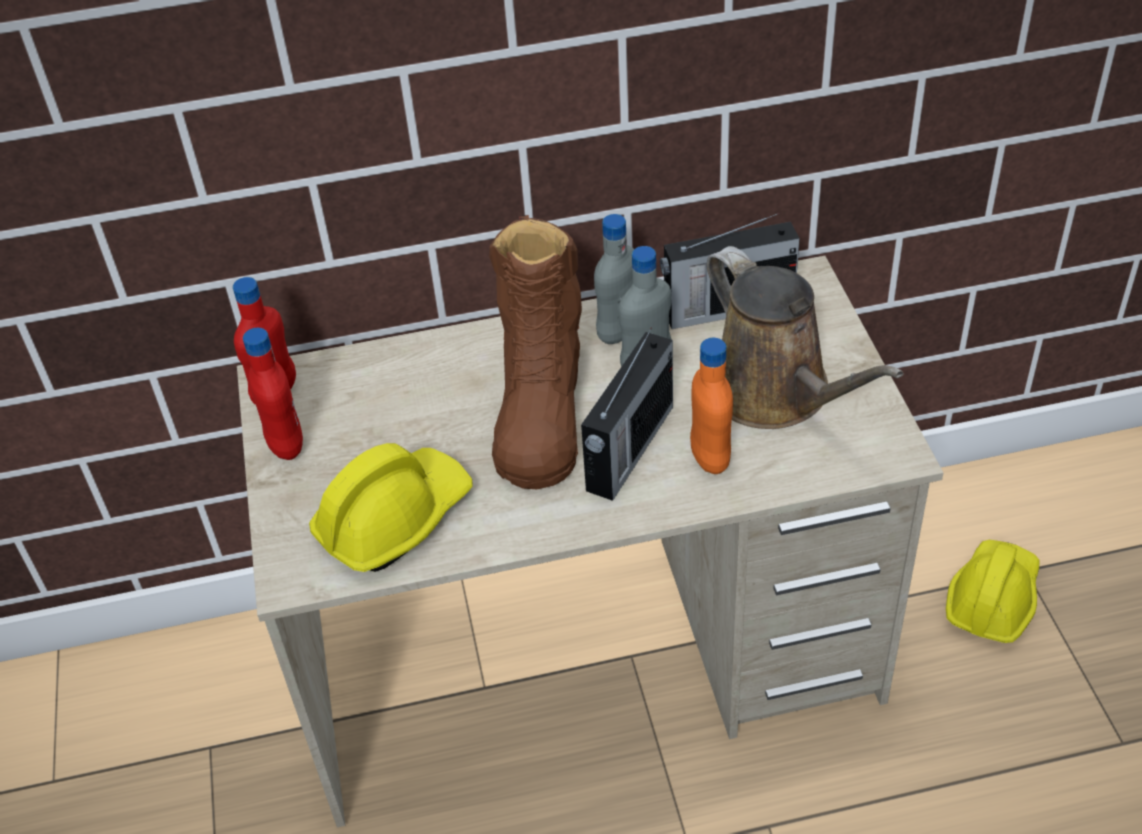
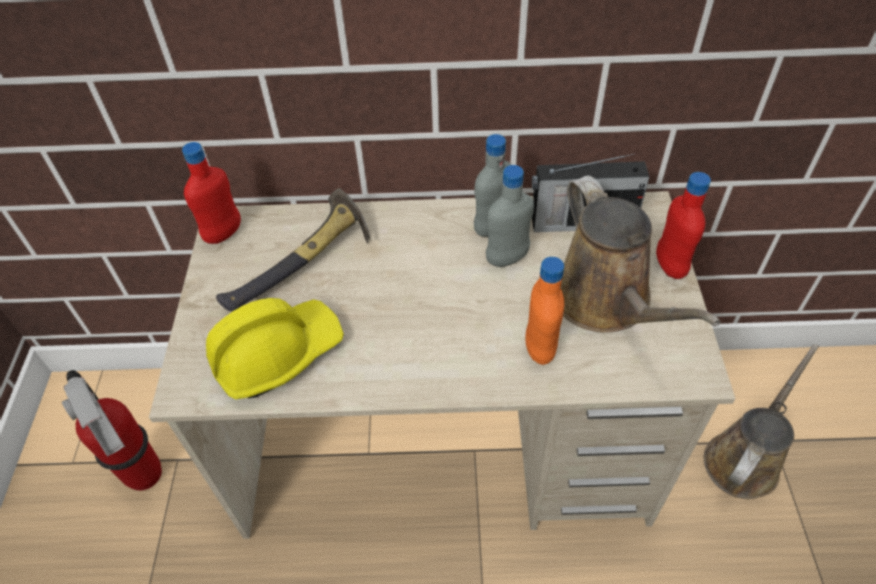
camera: 10 degrees right, 5 degrees up
(168, 777) = (145, 476): none -> fire extinguisher
(286, 445) = (217, 276): red bottle -> red bottle (670, 266)
(396, 413) = (305, 265): none -> hammer
(540, 407) = (416, 280): brown boot -> none
(628, 450) = (475, 329): radio -> none
(992, 598) = (744, 458): yellow hard hat -> brown watering can

